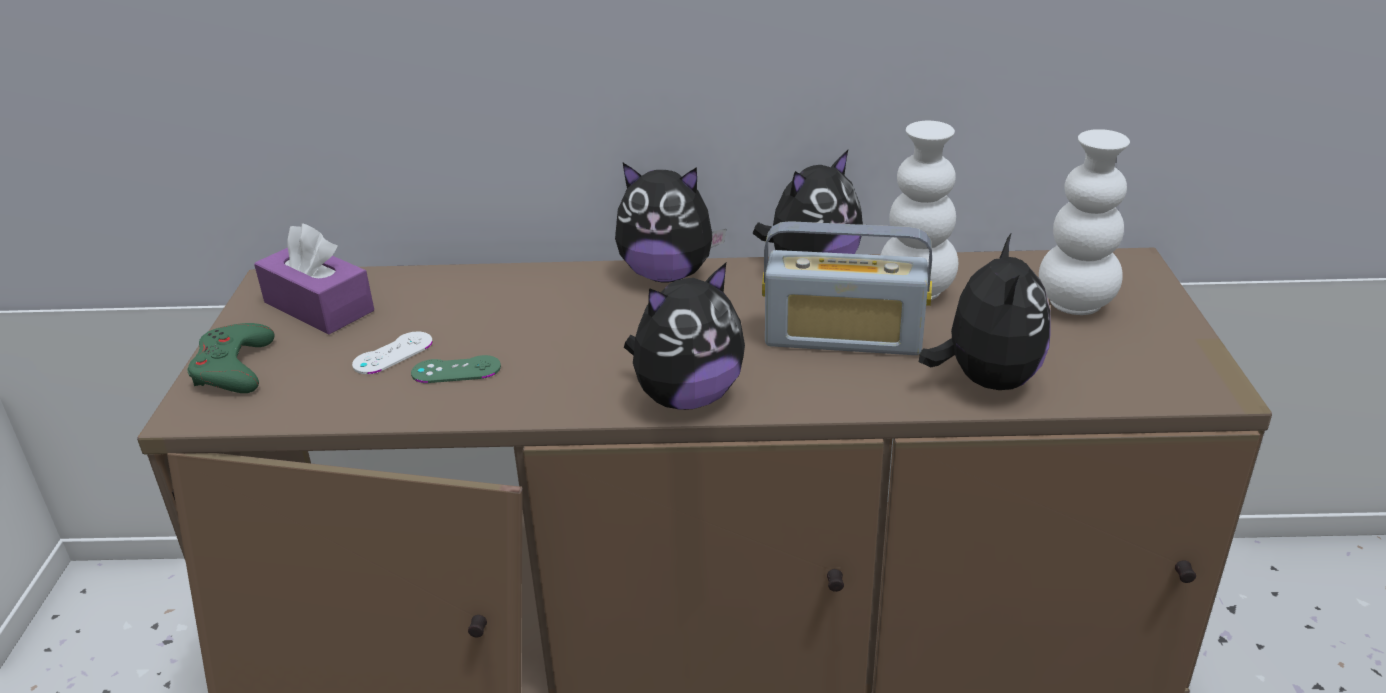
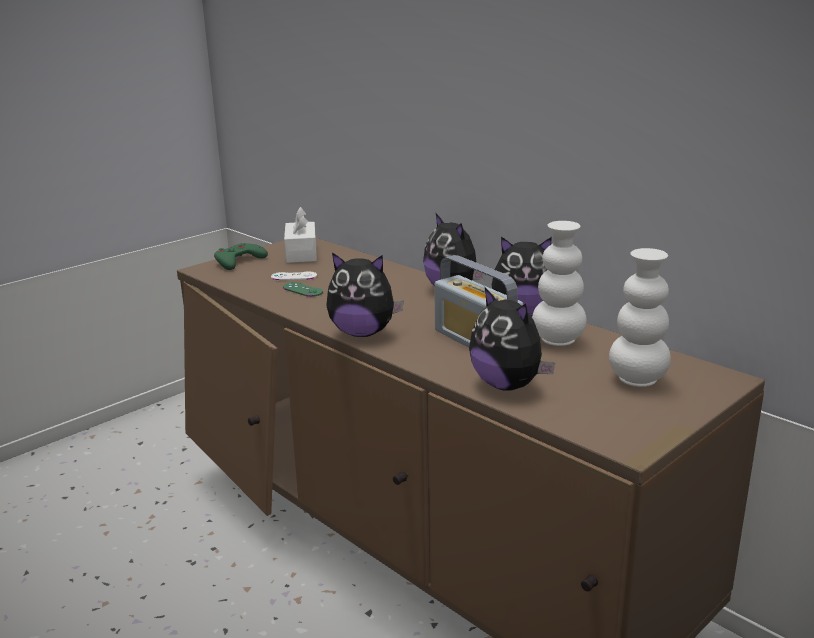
camera: 45 degrees right, 10 degrees down
(319, 307) = (301, 253): purple tissue box -> white tissue box
(985, 380) = (508, 385): plush toy -> plush toy turned 90 degrees clockwise

